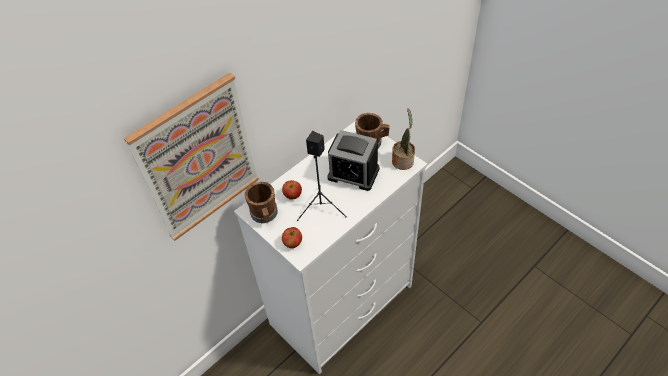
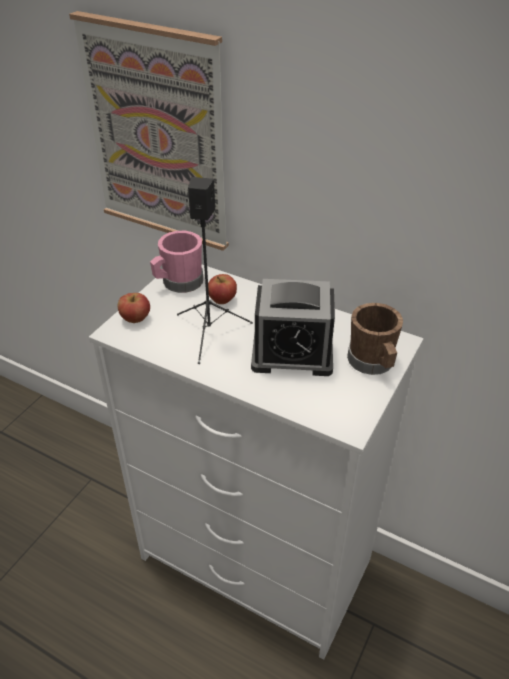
camera: 70 degrees right, 10 degrees down
(265, 215) = (178, 283): brown mug -> pink mug
(353, 173) = (292, 354): alarm clock -> alarm clock turned 90 degrees counterclockwise
(403, 160) = (352, 412): potted plant -> none

